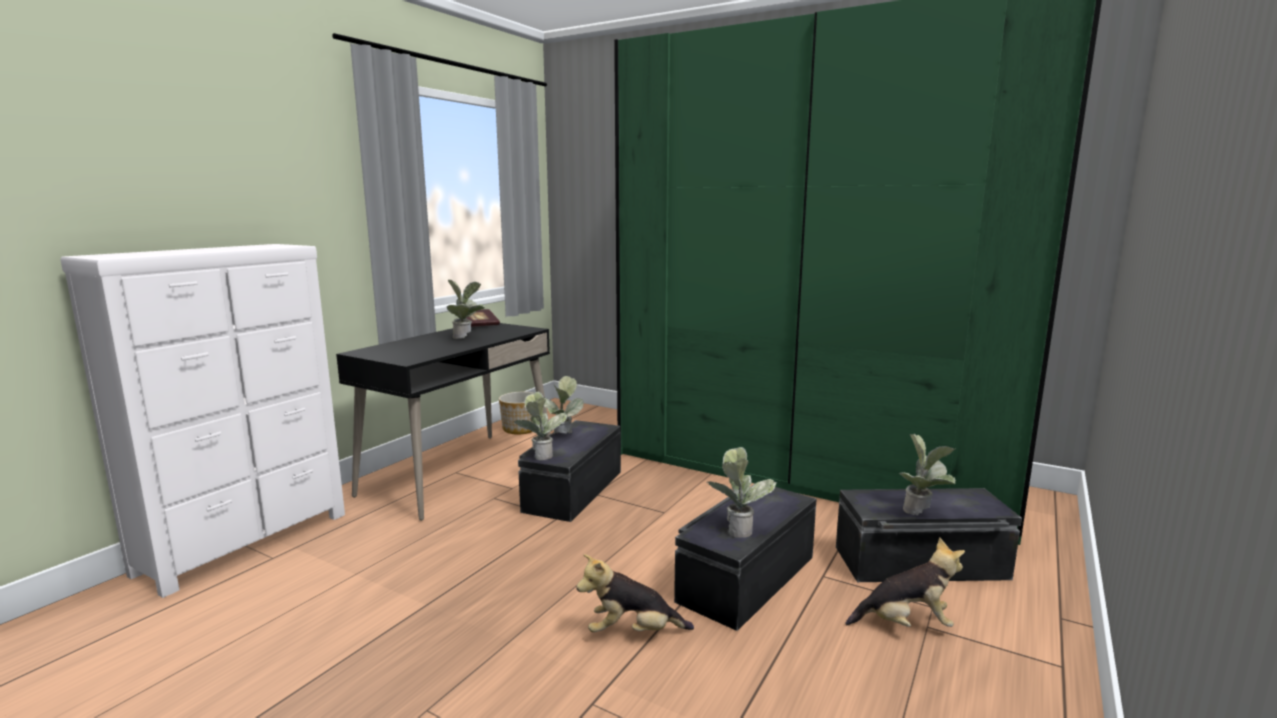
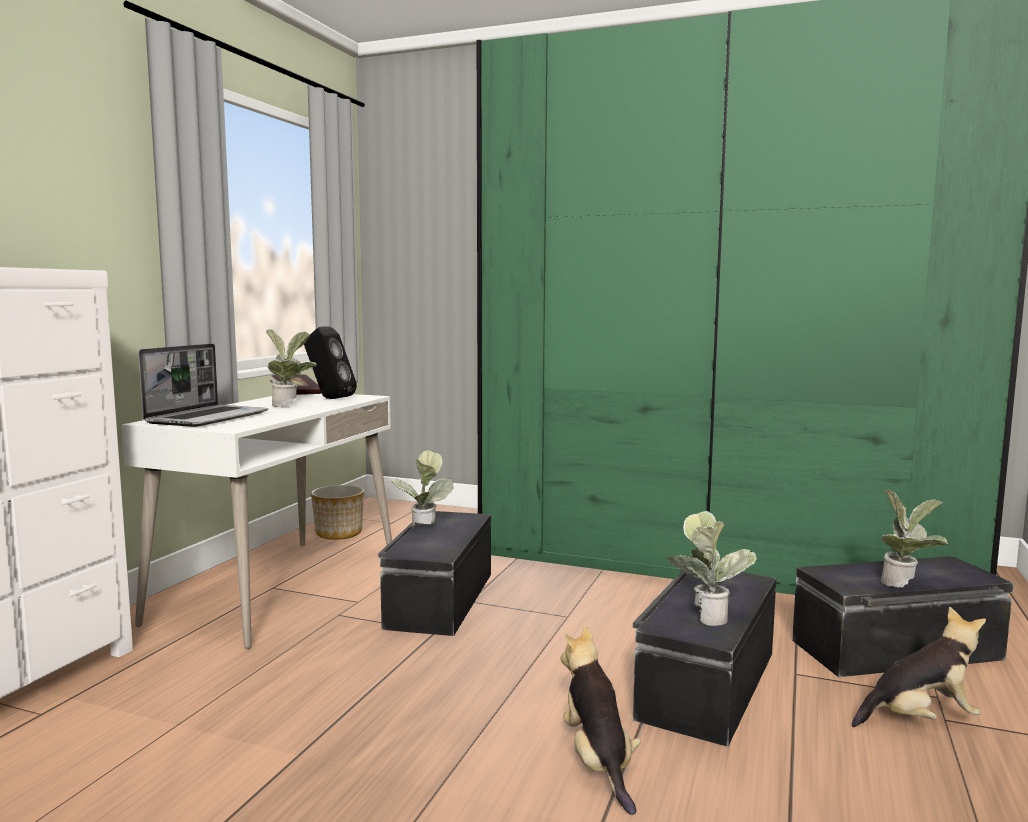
camera: 10 degrees left, 5 degrees down
(399, 349) = (208, 418): none -> laptop
(460, 473) = (279, 588): black desk -> white desk
(500, 330) = (329, 398): none -> black speaker
(541, 455) = (407, 550): potted plant -> none
(632, 632) = (598, 762): plush toy -> plush toy turned 90 degrees clockwise

